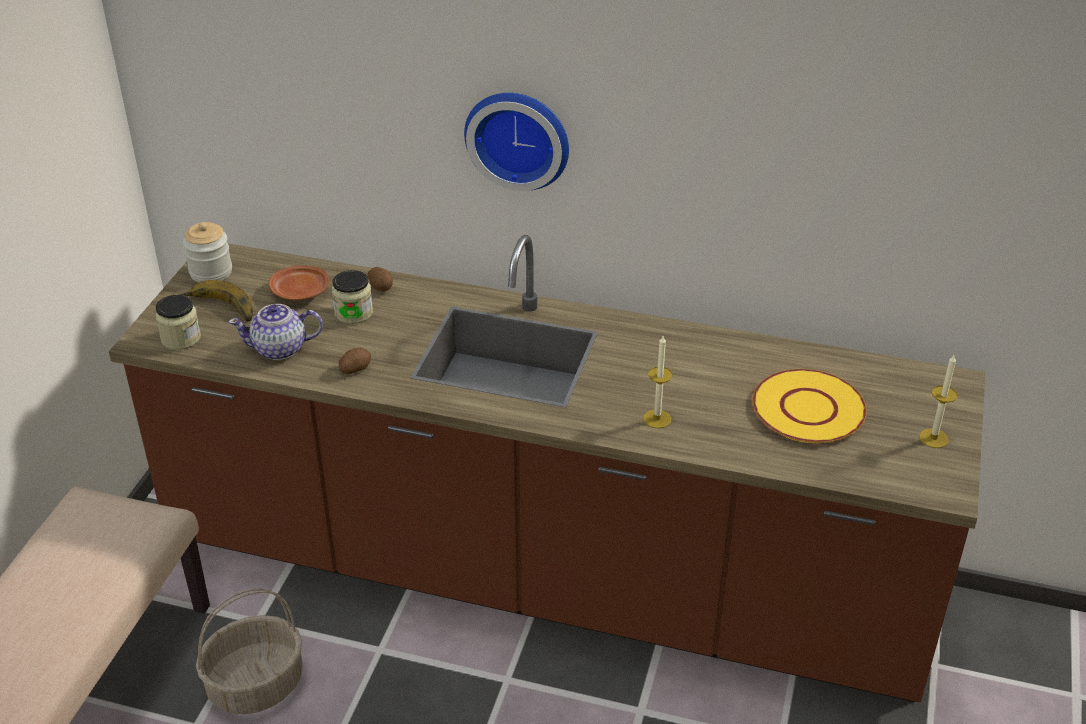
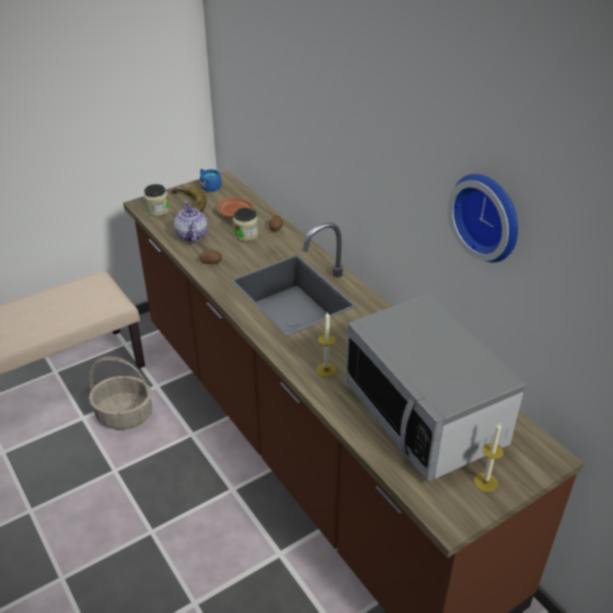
camera: 40 degrees right, 0 degrees up
(211, 272) = (209, 186): jar -> blue mug
(280, 349) = (191, 236): teapot -> teapot turned 45 degrees clockwise
(519, 137) = (351, 158): wall clock -> wall clock (489, 216)
(809, 408) = (425, 415): yellow plate -> microwave

